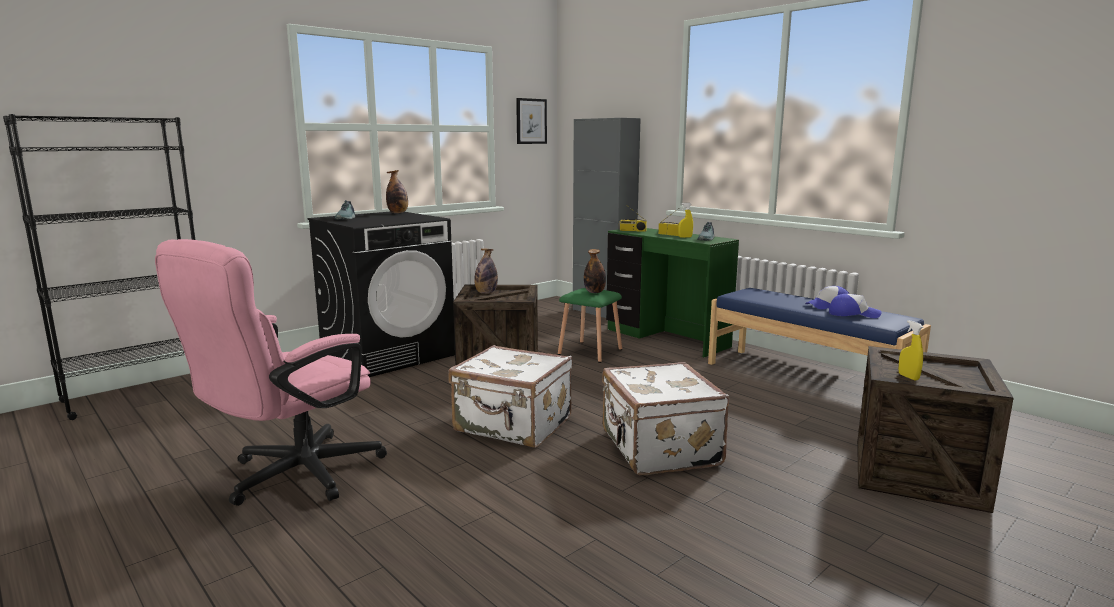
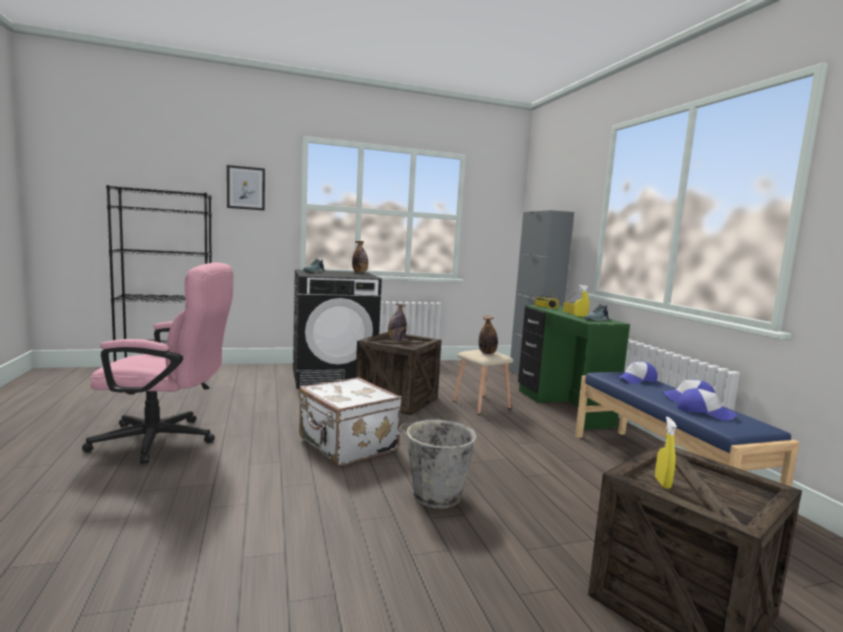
camera: 25 degrees right, 5 degrees down
(291, 477) = (166, 440): pink office chair -> pink office chair turned 150 degrees counterclockwise
(531, 121) = (497, 214): picture -> picture (246, 188)
(589, 352) = (480, 404): green stool -> beige stool
(658, 449) = (434, 495): white suitcase -> grey bucket
(766, 295) = (636, 380): none -> cap

